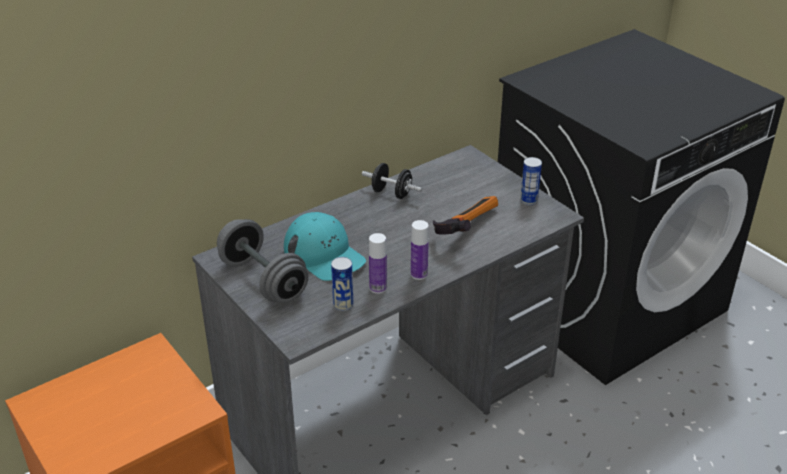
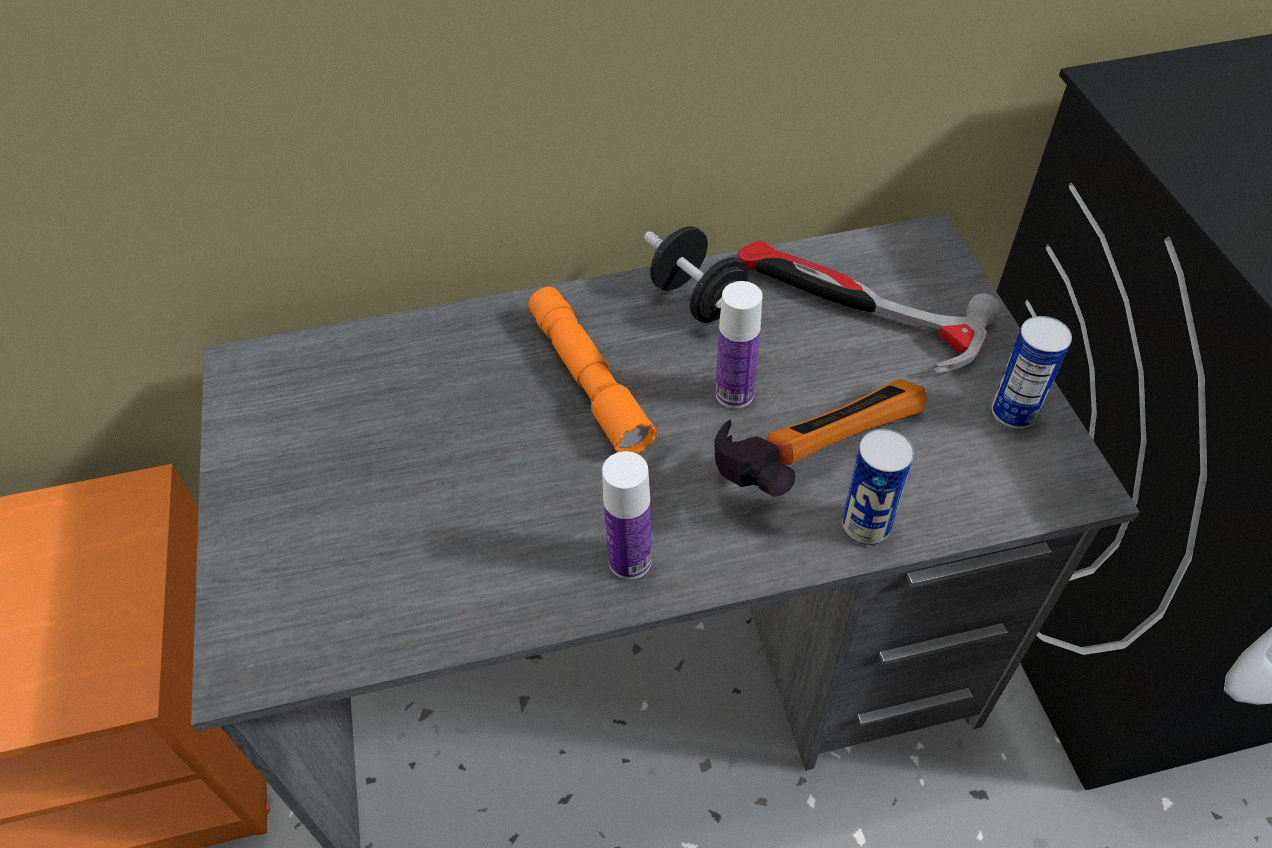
camera: 25 degrees right, 15 degrees up
(263, 280) = (291, 459): grey dumbbell -> none
(324, 255) = (456, 429): turquoise cap -> none
(343, 305) = (407, 594): can -> can (865, 526)
(366, 228) = (588, 380): none -> orange flashlight
(378, 288) = (513, 570): bottle -> bottle (734, 394)
(453, 182) = (854, 309): none -> hammer

